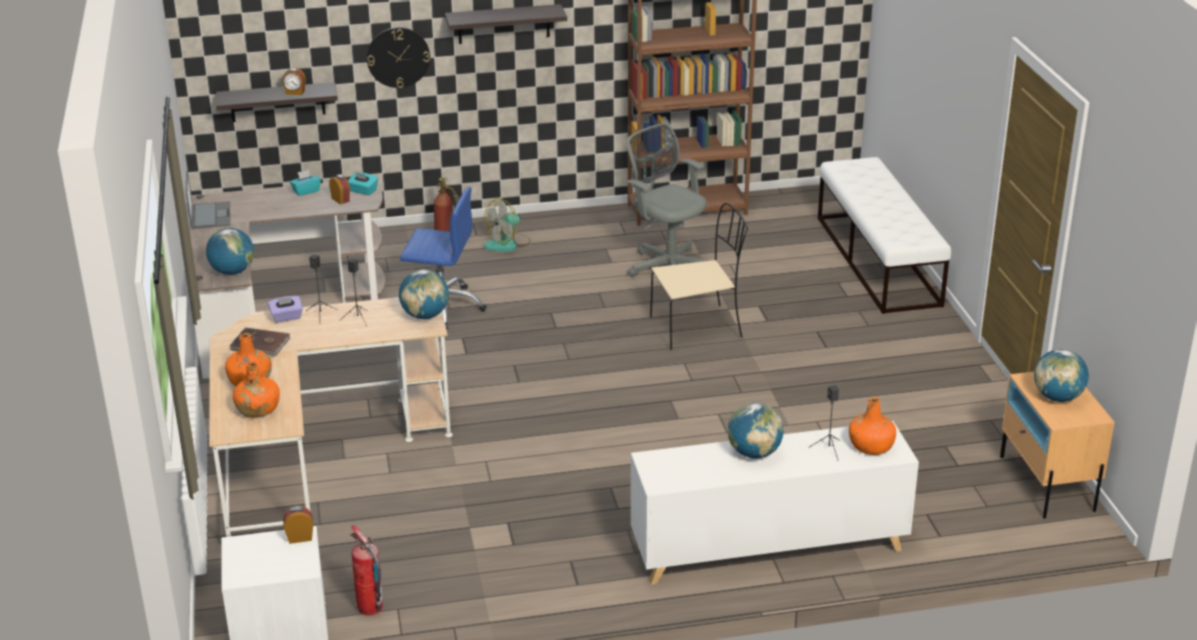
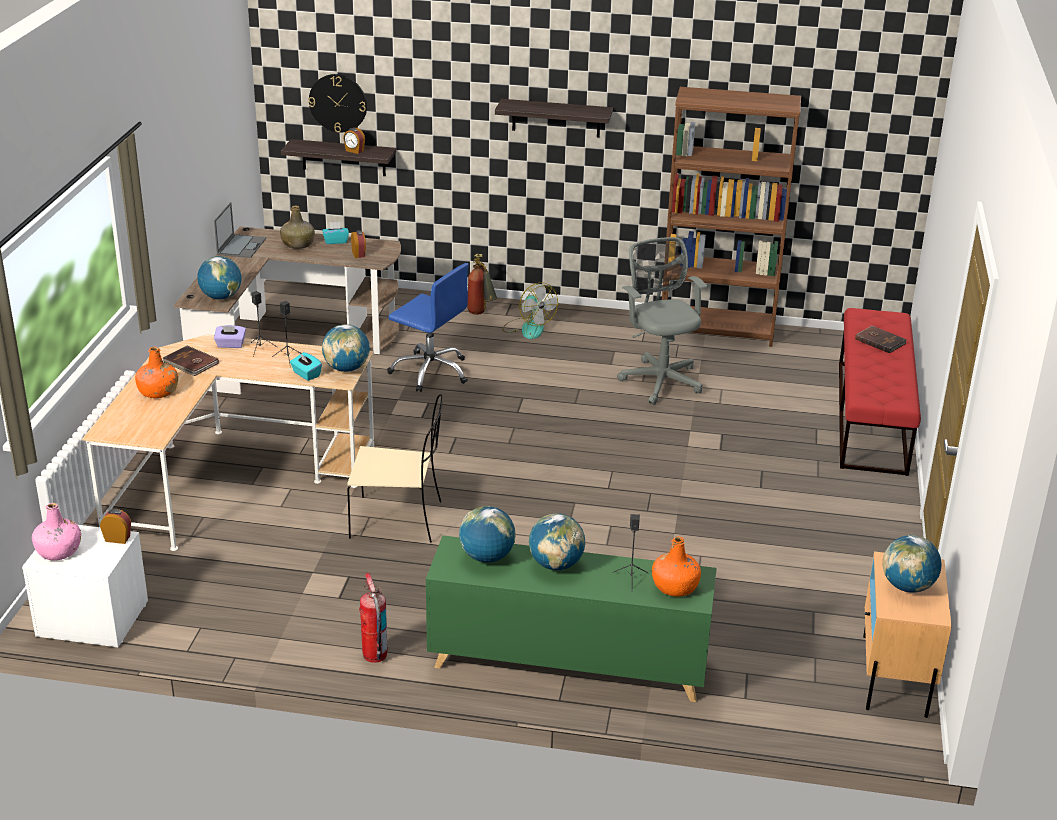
camera: 20 degrees right, 0 degrees up
(248, 565) = (59, 551): none -> pink bottle
(257, 409) = (144, 417): orange bottle -> none
(269, 201) = (298, 244): none -> green bottle
(363, 191) = (383, 250): turquoise tissue box -> turquoise tissue box (306, 374)
(370, 608) = (178, 620): fire extinguisher -> fire extinguisher (374, 655)
(398, 57) = (455, 134): wall clock -> wall clock (338, 103)
(507, 244) = (528, 328): fan -> fan turned 105 degrees counterclockwise
(687, 462) = (487, 557): none -> globe
(698, 327) = (649, 440): beige chair -> beige chair (399, 520)
(768, 548) = (567, 664): white cabinet -> green cabinet
(873, 187) = (880, 341): none -> brown book
(878, 261) = (871, 417): white bench -> red bench

